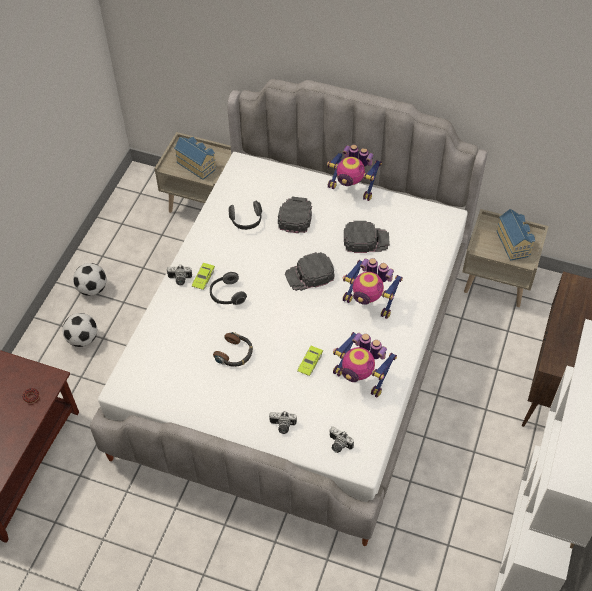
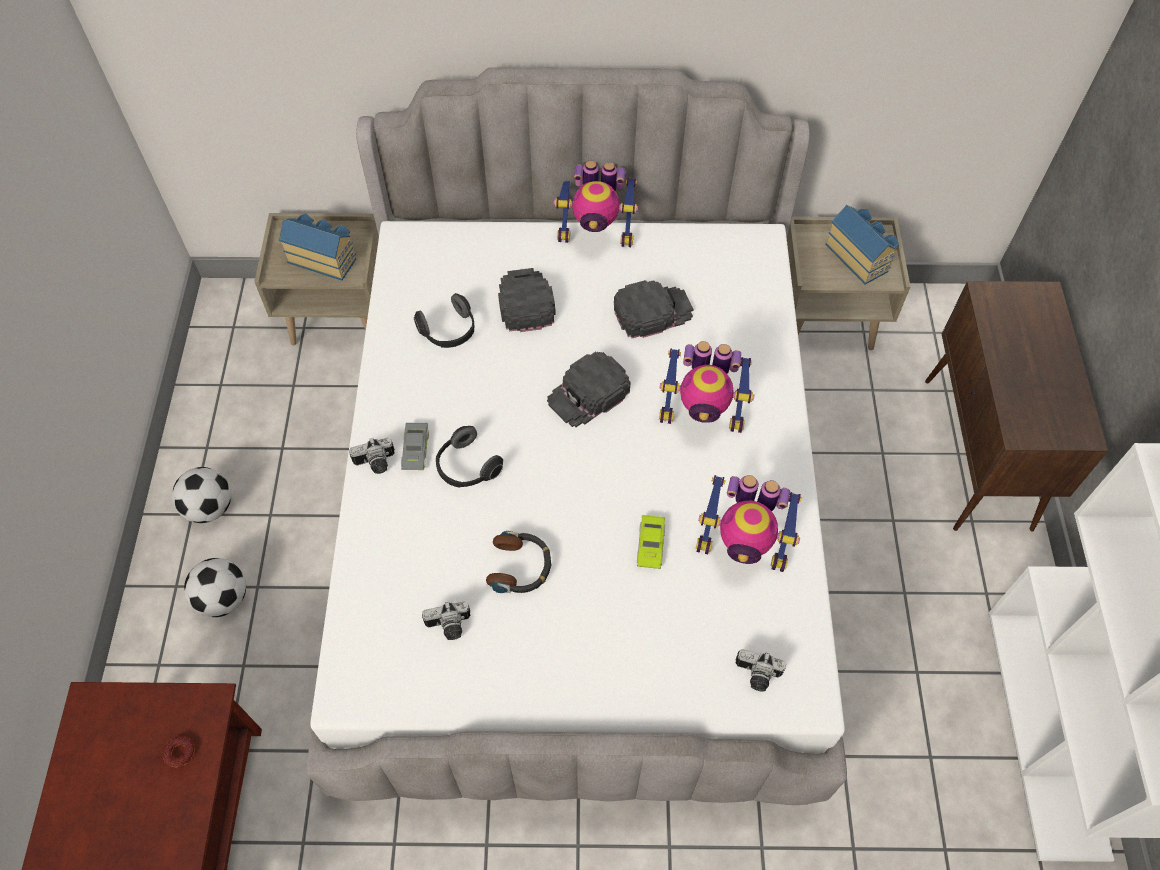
camera: 20 degrees left, 5 degrees up
(203, 278) = (415, 449): green toy car -> grey toy car
(282, 426) = (652, 673): camera -> camera (449, 627)

